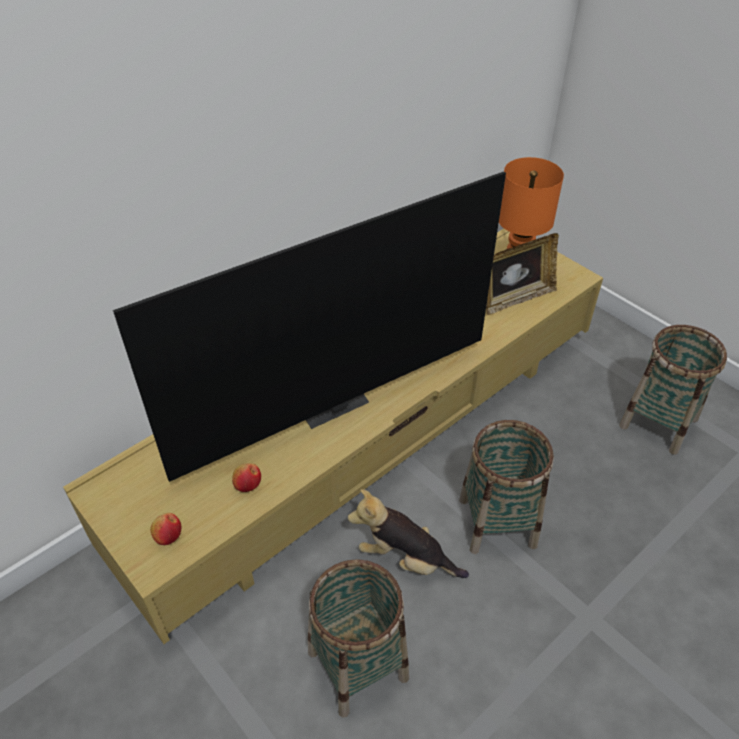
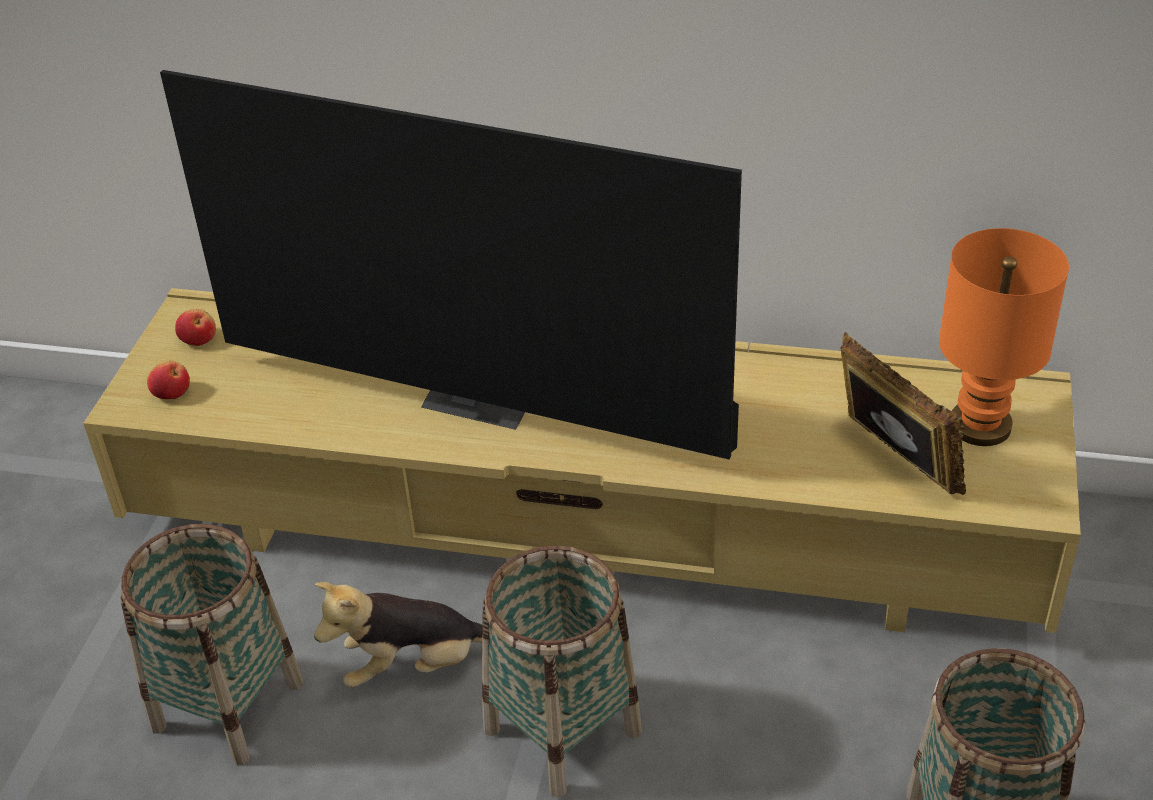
camera: 55 degrees right, 5 degrees down
(247, 484) = (290, 406): apple -> apple (198, 339)
(405, 558) = (415, 666): plush toy -> plush toy turned 90 degrees counterclockwise
(516, 298) = (893, 462): picture frame -> picture frame turned 150 degrees counterclockwise

